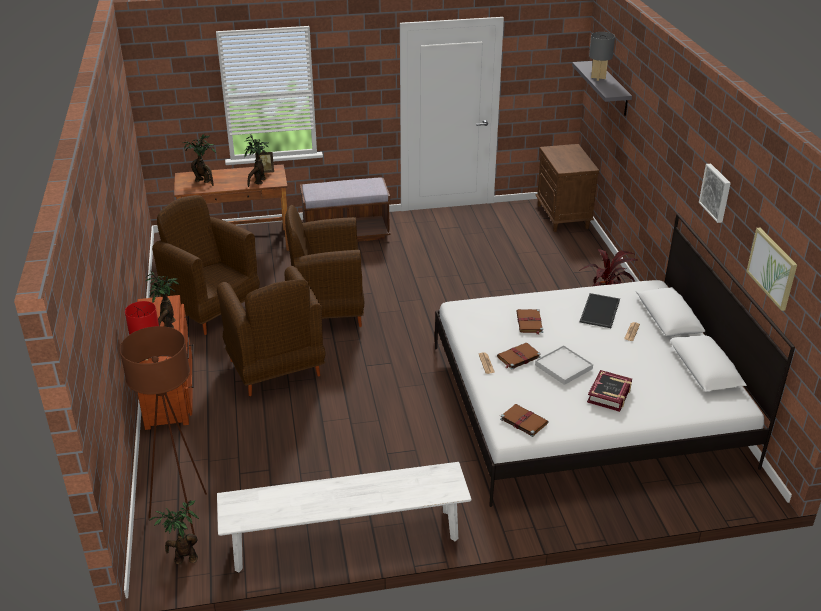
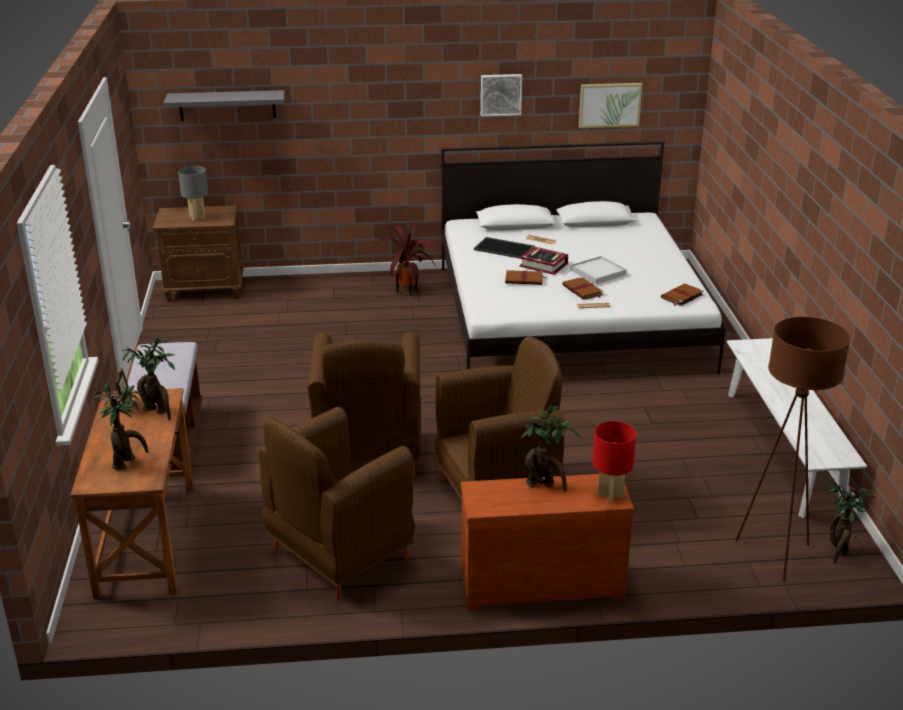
camera: 85 degrees left, 5 degrees down
(598, 78) = (224, 97): grey table lamp -> grey table lamp (197, 217)
(609, 395) = (638, 259): book -> book (543, 265)

